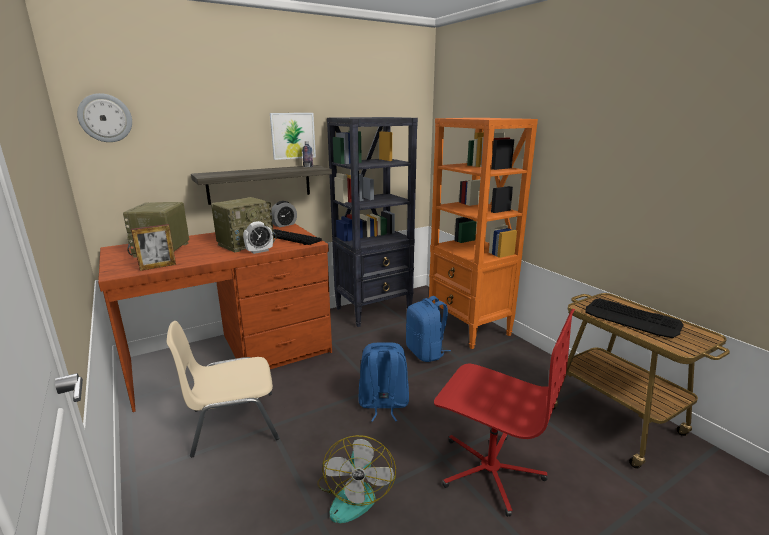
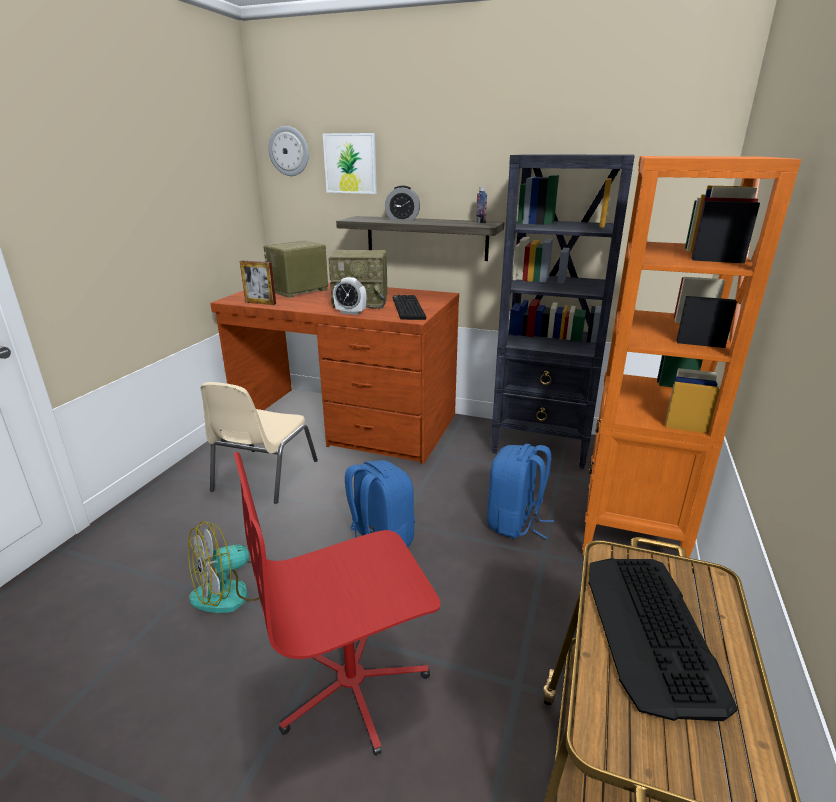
camera: 50 degrees right, 5 degrees up
(233, 423) = (263, 476): beige chair -> beige chair turned 105 degrees counterclockwise
(284, 225) = (441, 294): alarm clock -> alarm clock (402, 219)
(293, 135) = (474, 178): picture -> picture (350, 163)
(489, 469) = (352, 684): red office chair -> red office chair turned 75 degrees clockwise

